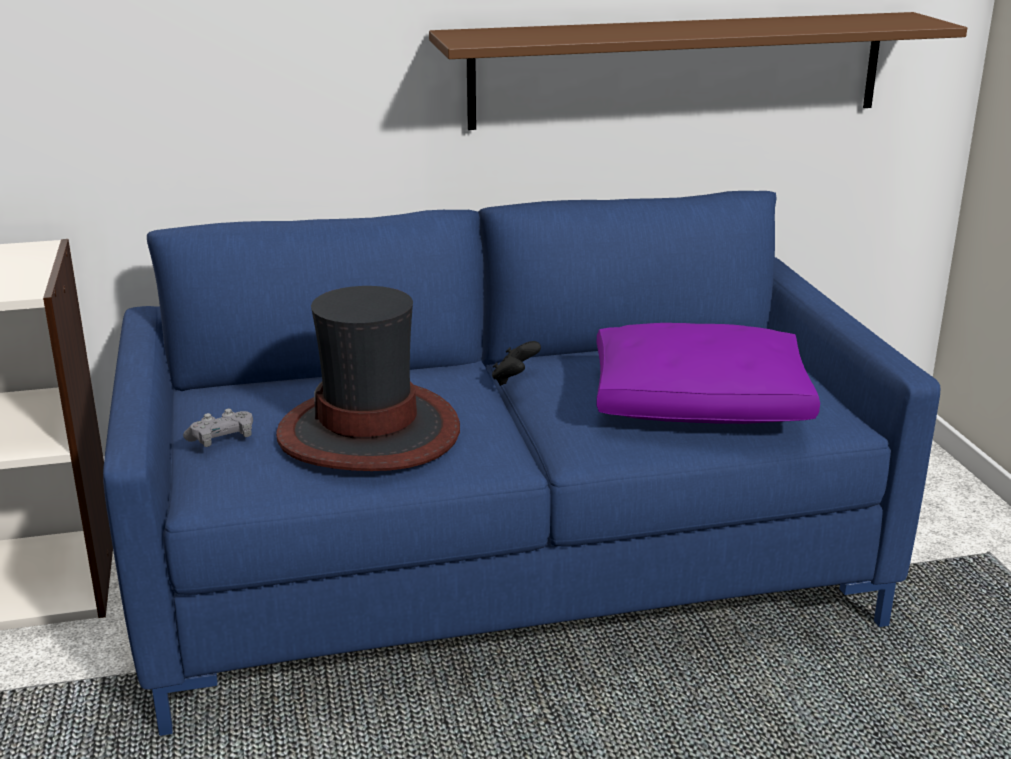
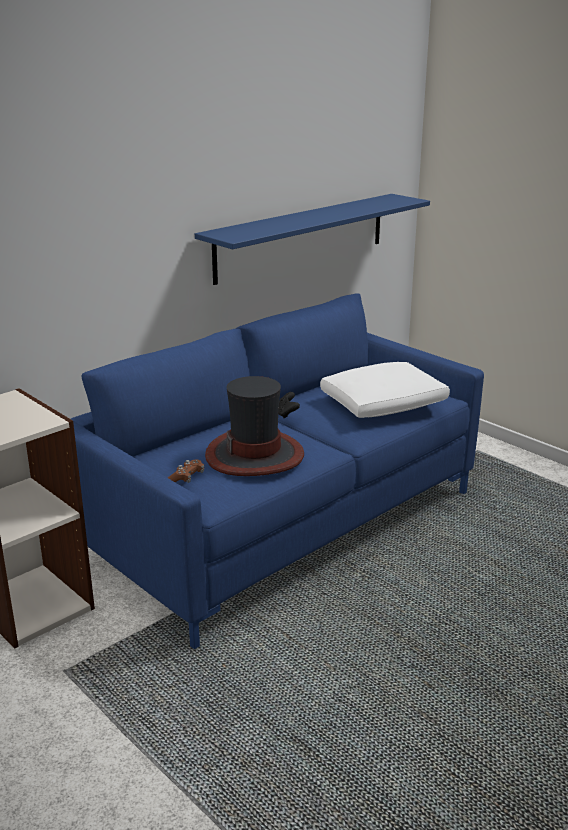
camera: 30 degrees left, 0 degrees up
(222, 439) = (186, 478): grey game controller -> brown game controller
(678, 70) = (302, 237): brown shelf -> blue shelf
(701, 403) = (384, 404): purple pillow -> white pillow

